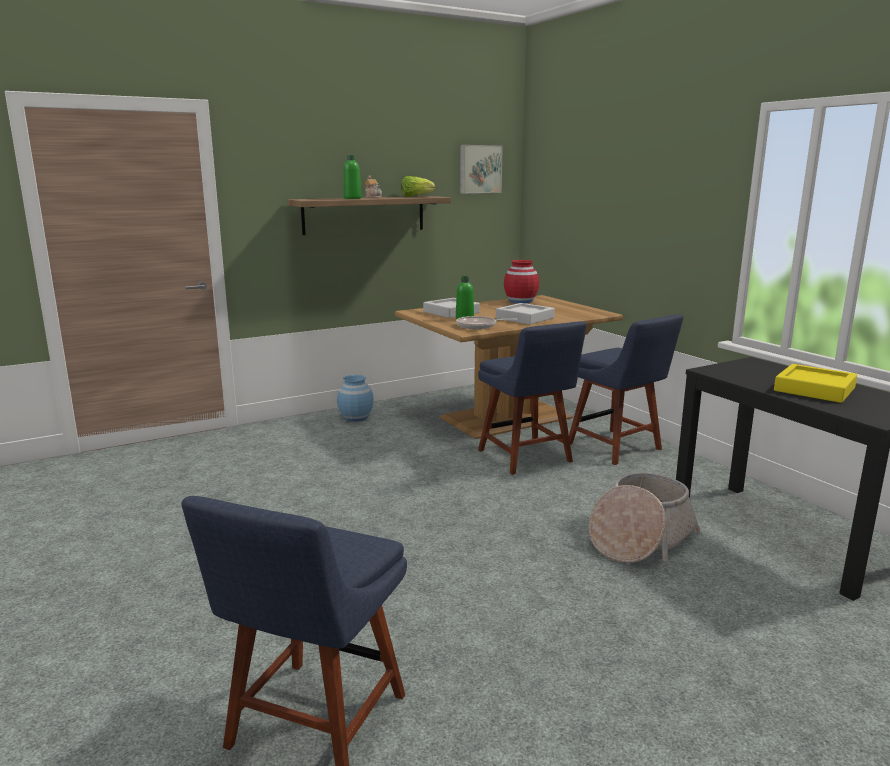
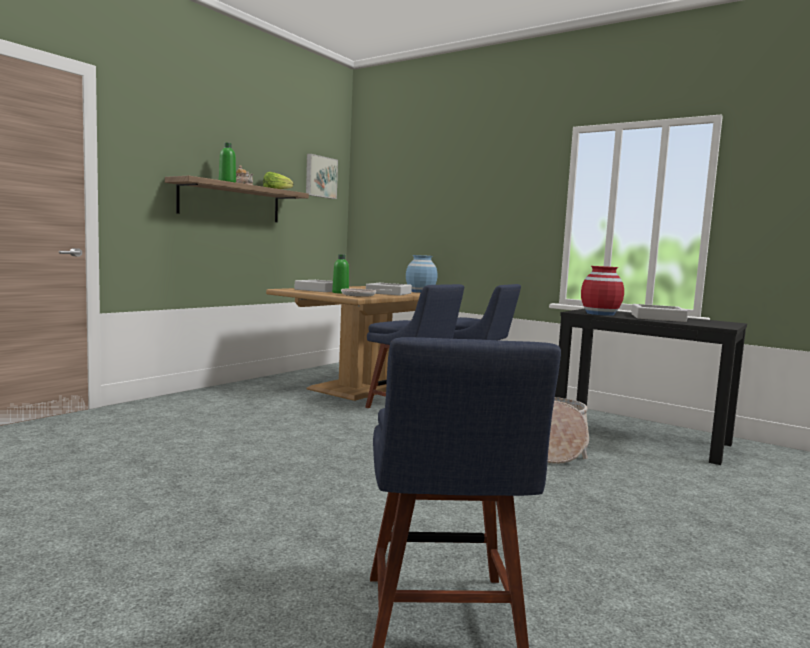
camera: 25 degrees left, 10 degrees down
(356, 417) = (226, 393): blue vase -> blue vase (420, 292)
(520, 301) = (364, 287): red vase -> red vase (600, 314)
(814, 389) = (657, 318): yellow tray -> grey tray

